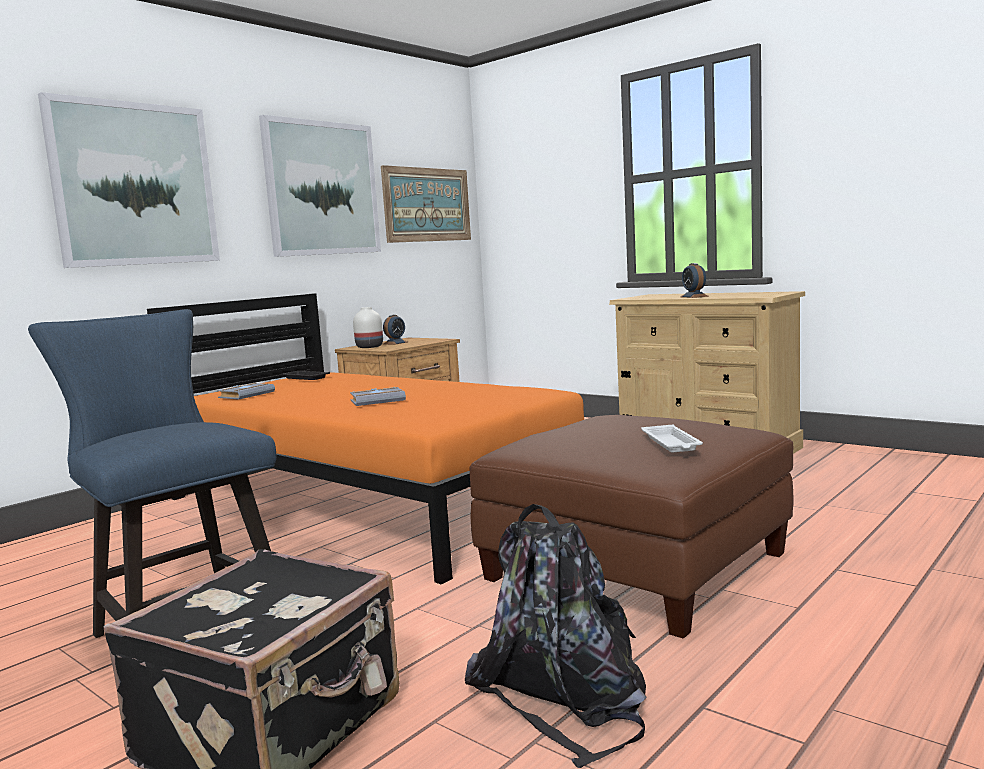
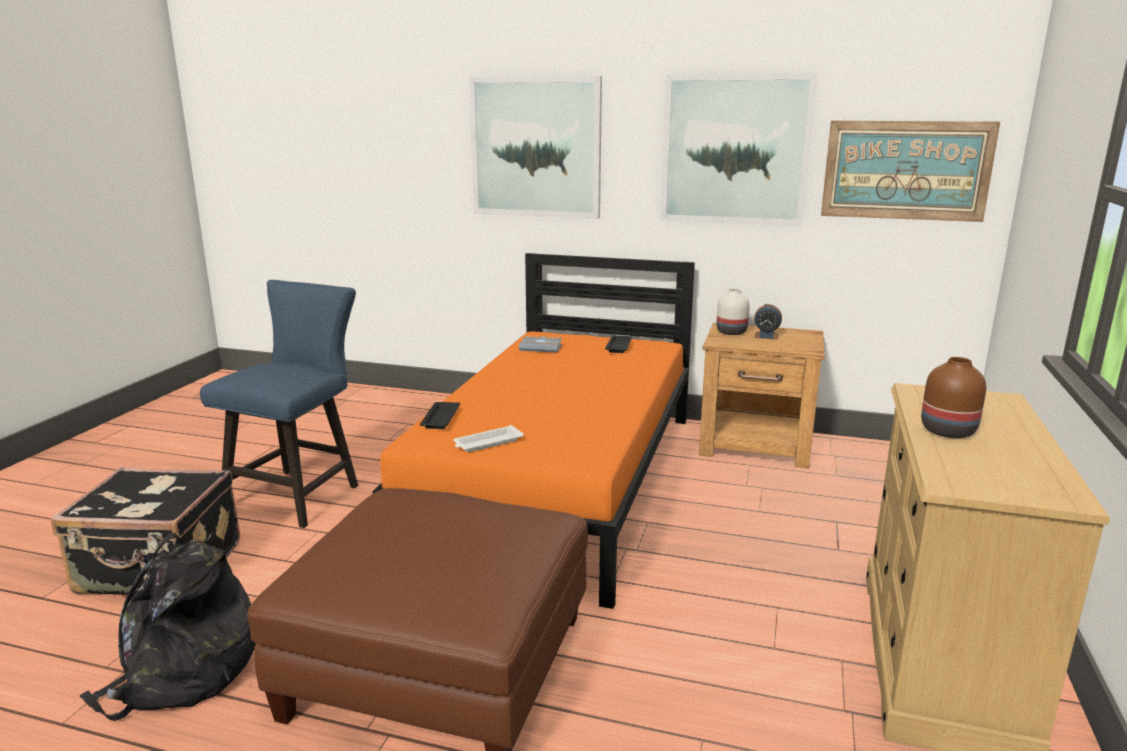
camera: 65 degrees right, 10 degrees up
(378, 401) = (522, 399): grey book -> none
(384, 418) = (441, 418): none -> black tray
(671, 443) = (384, 570): white tray -> white tray (487, 443)
(694, 296) = (948, 431): alarm clock -> brown vase

